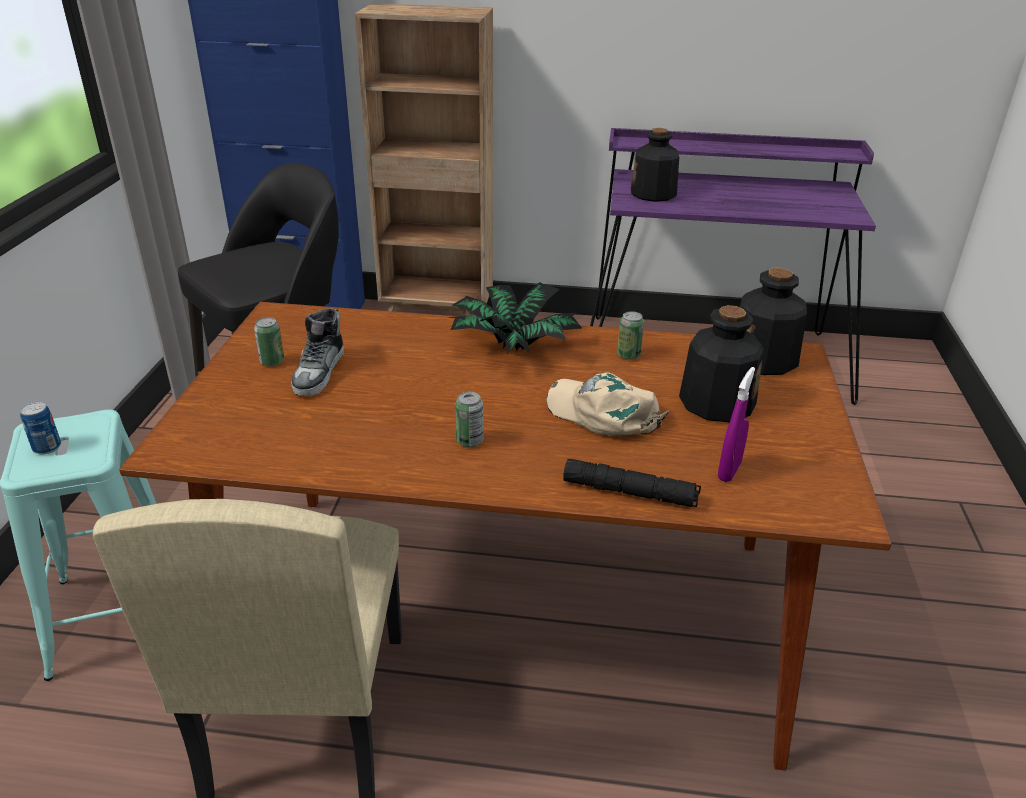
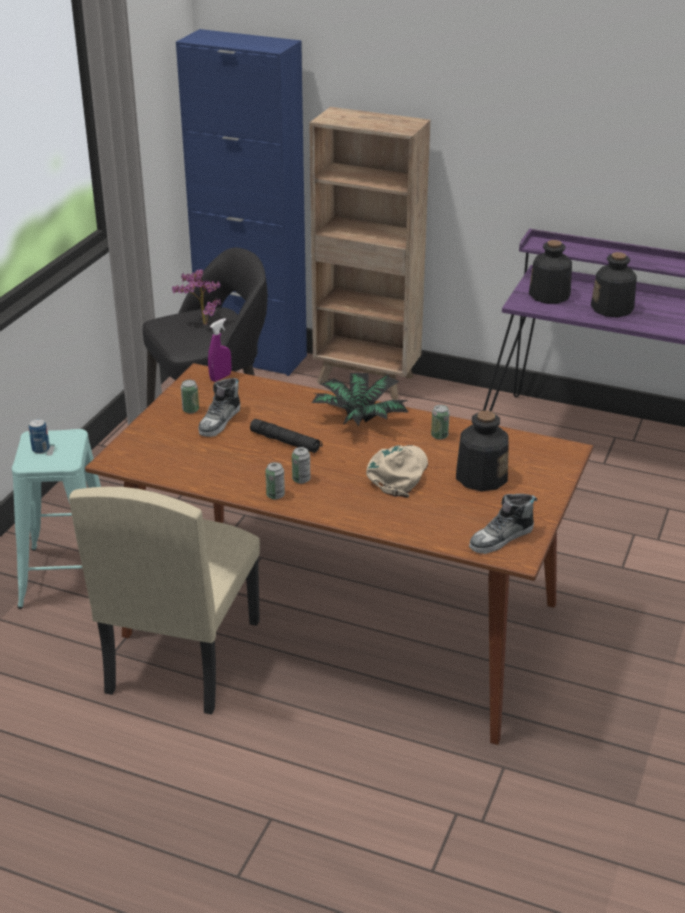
camera: 15 degrees right, 0 degrees up
(254, 260) = (201, 323): none -> potted plant
(440, 471) = (275, 495): none -> can
(604, 413) = (398, 474): beige cap -> beige cap turned 60 degrees clockwise
(630, 492) = (387, 524): black flashlight -> black flashlight (285, 442)
(729, 471) = (460, 521): purple spray bottle -> purple spray bottle (220, 377)
(764, 359) = (538, 451): bottle -> bottle (612, 308)
(803, 489) = (501, 538): none -> shoe

